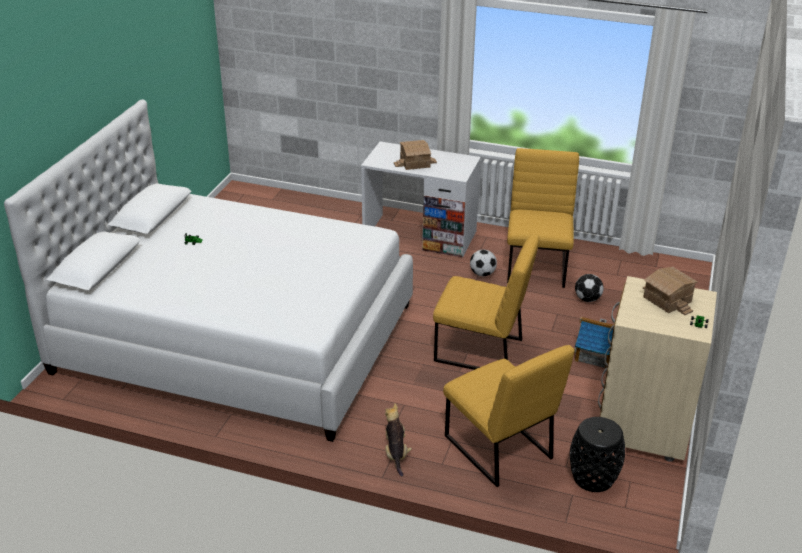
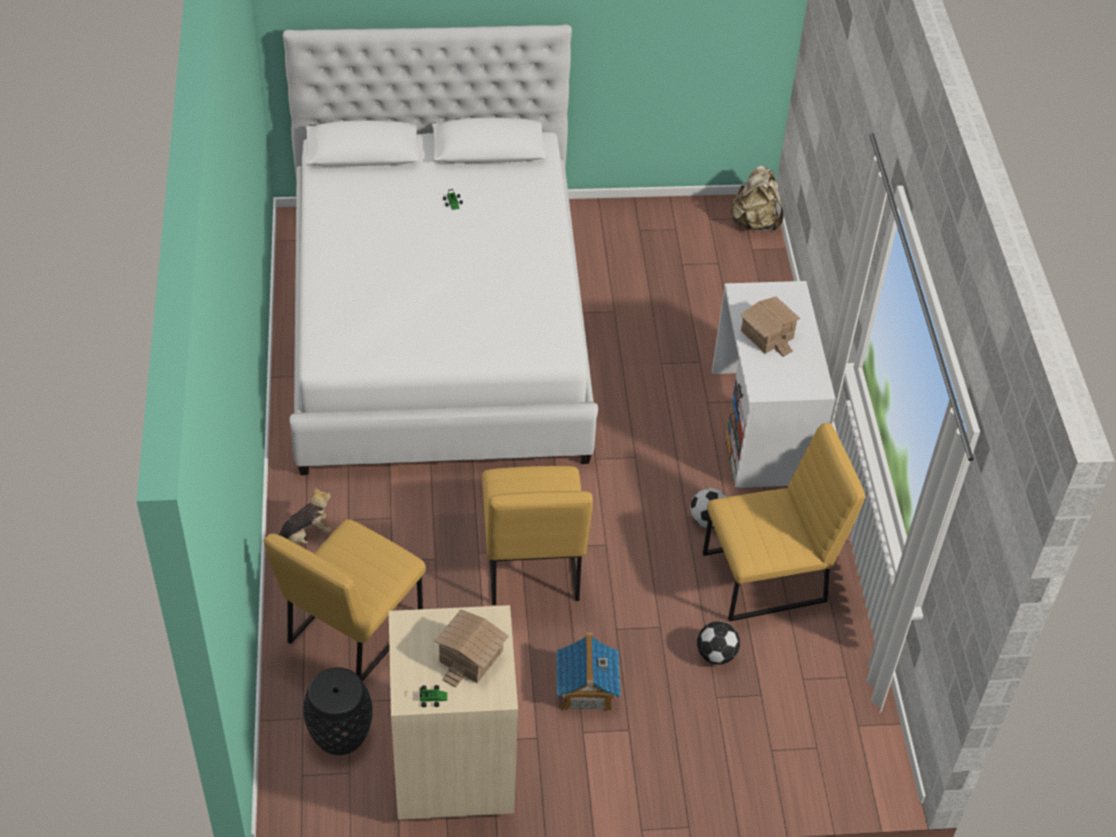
camera: 65 degrees right, 15 degrees up
(250, 192) = (754, 222): none -> beige backpack

